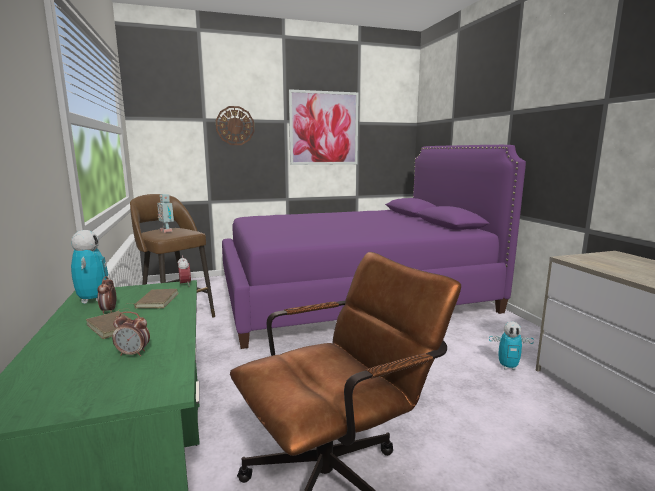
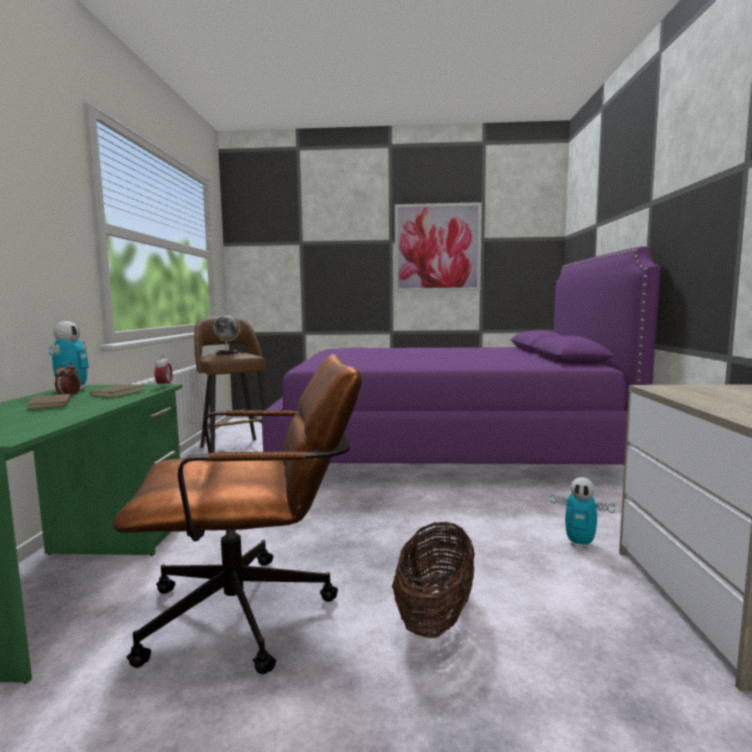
camera: 20 degrees right, 5 degrees down
(133, 354) = (30, 419): alarm clock -> none
(167, 231) = (227, 353): toy robot -> globe
(235, 125) = (333, 248): wall clock -> none
(469, 448) = (435, 615): none -> basket

